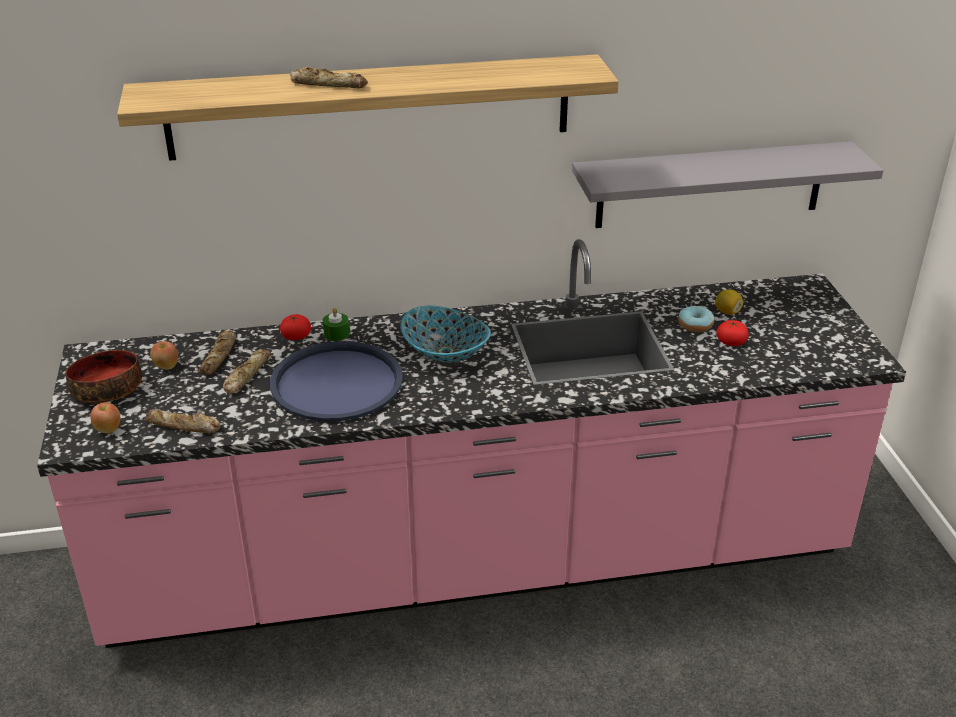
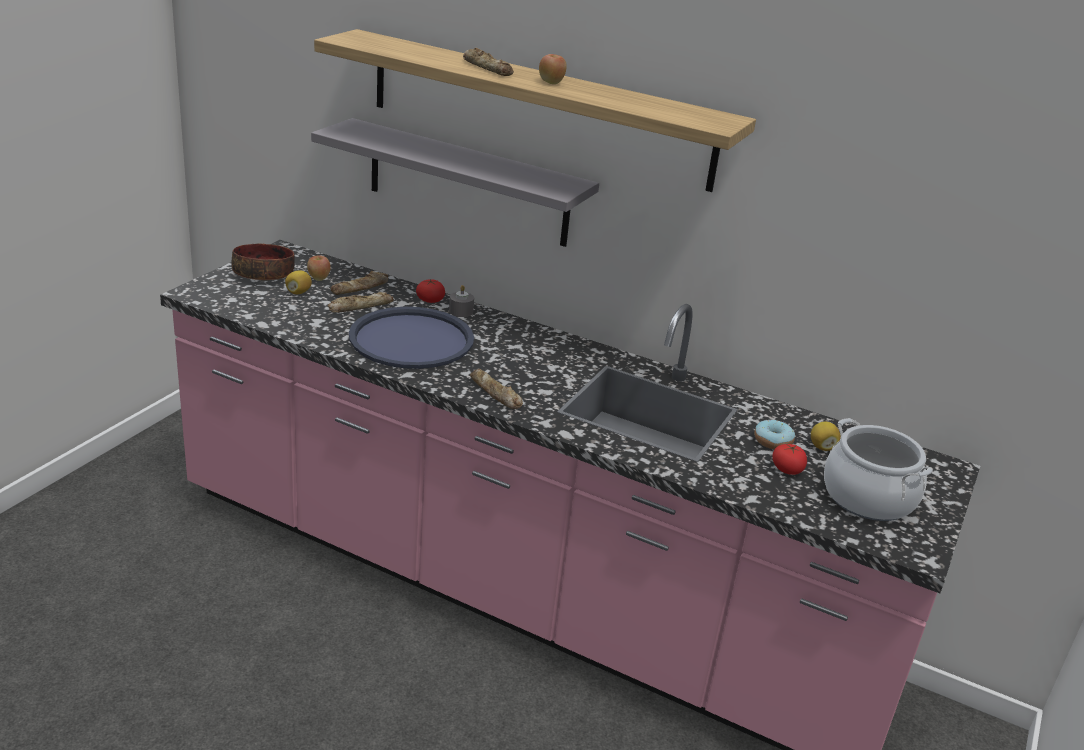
camera: 35 degrees right, 5 degrees down
(108, 429) = (228, 295): apple -> apple (551, 83)
(170, 390) = (298, 292): none -> lemon
(183, 426) = (273, 315): bread -> bread (495, 394)
(336, 334) = (461, 311): green candle -> grey candle
(446, 352) = (522, 359): bowl -> none
(710, 185) = (860, 306): grey shelf -> grey shelf (467, 183)
(798, 335) = (868, 497): none -> cooking pot

